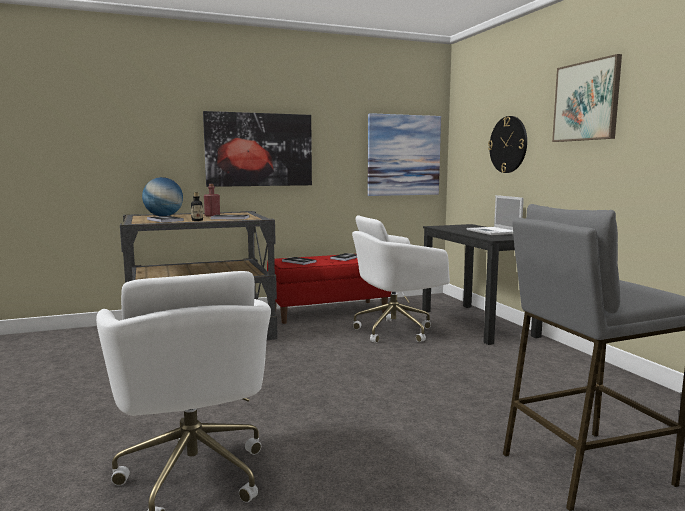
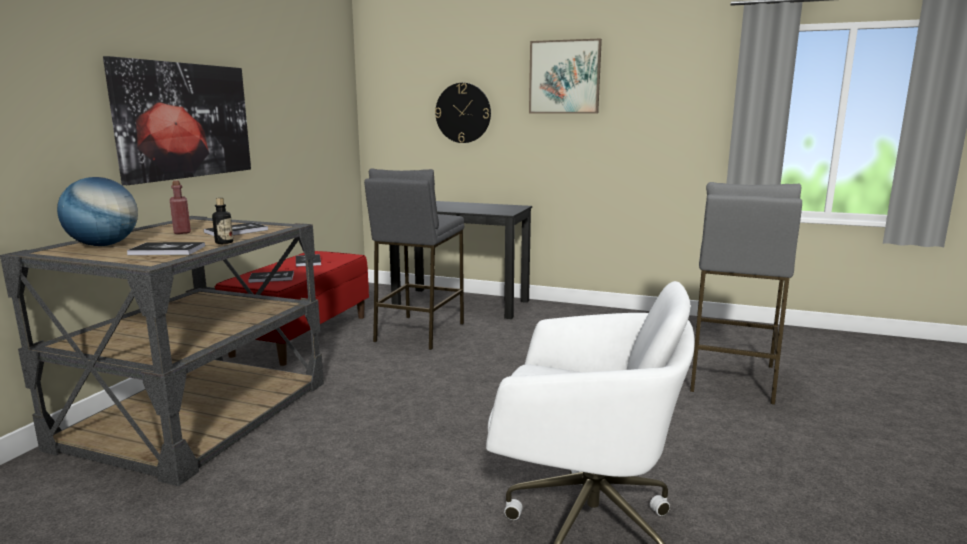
camera: 50 degrees left, 5 degrees up
(397, 331) = (418, 332): white office chair -> grey stool
(403, 155) = (326, 123): picture -> none
(494, 232) = (473, 206): laptop -> none

